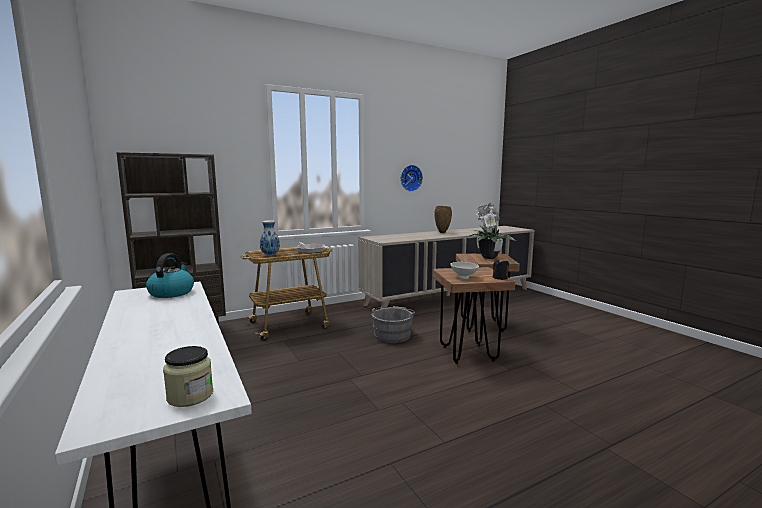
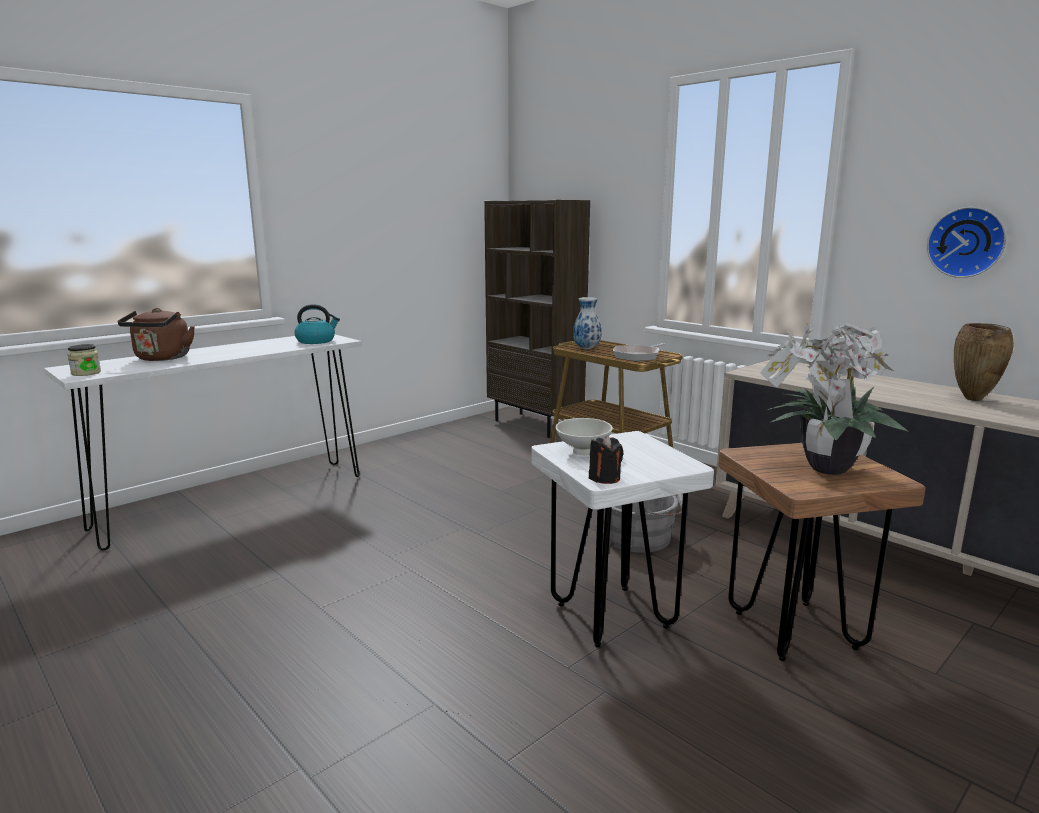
camera: 75 degrees right, 5 degrees up
(149, 354) = (161, 358): none -> brown kettle
(468, 354) = (611, 616): brown stool -> white stool

